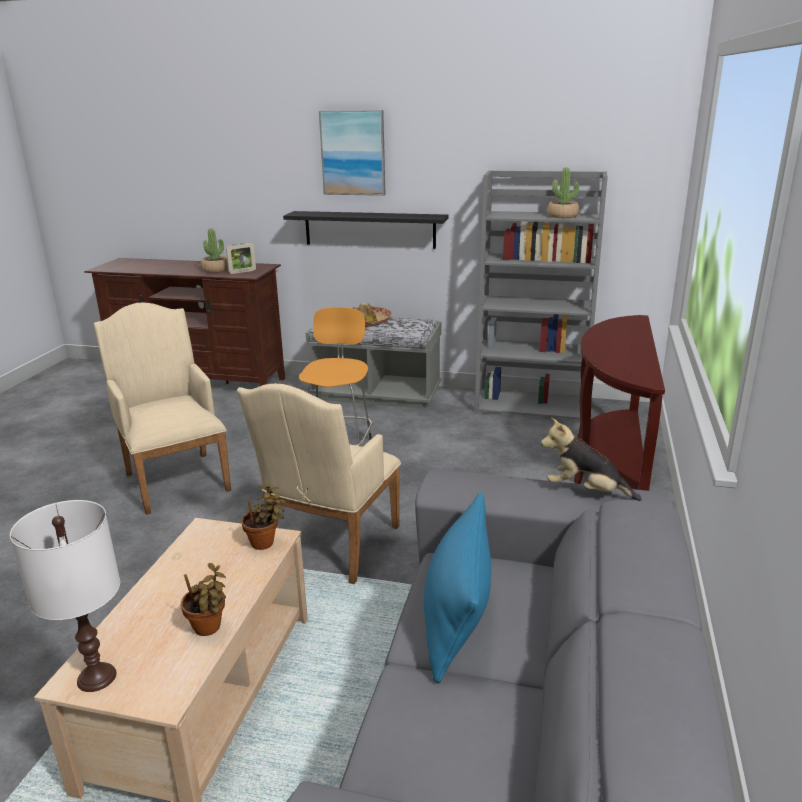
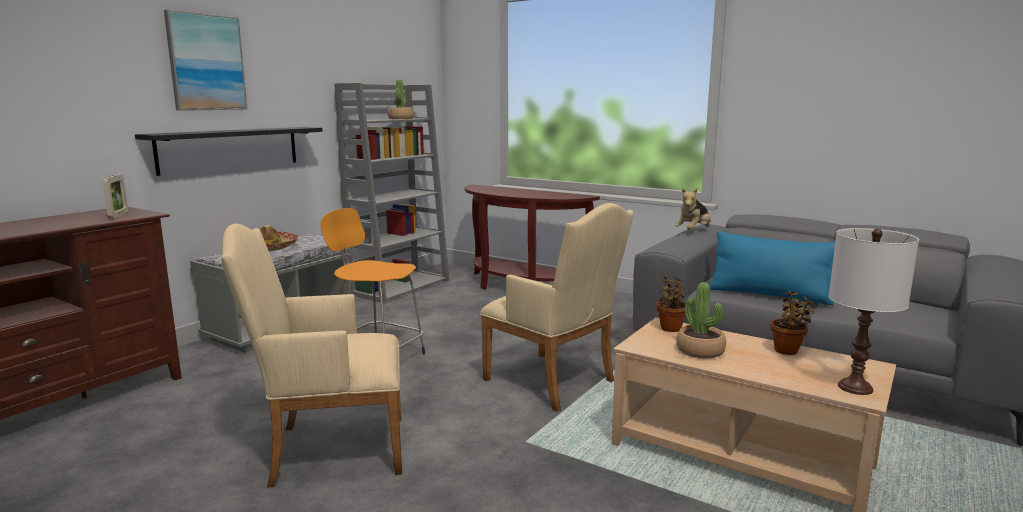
camera: 70 degrees left, 10 degrees down
(215, 270) = (68, 221): potted plant -> potted plant (700, 351)

